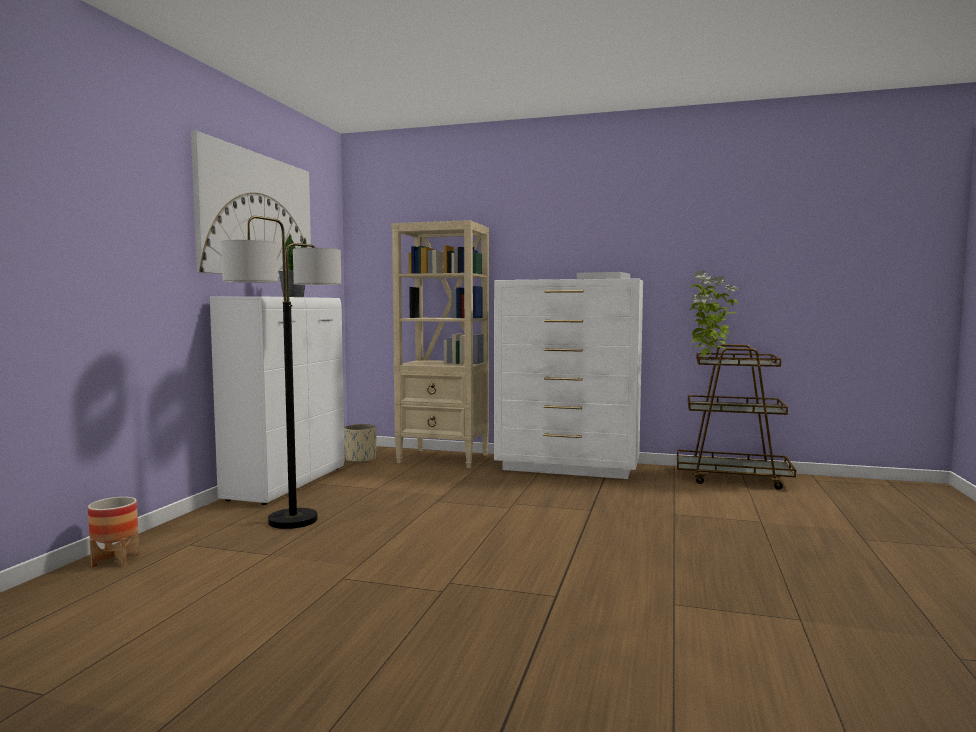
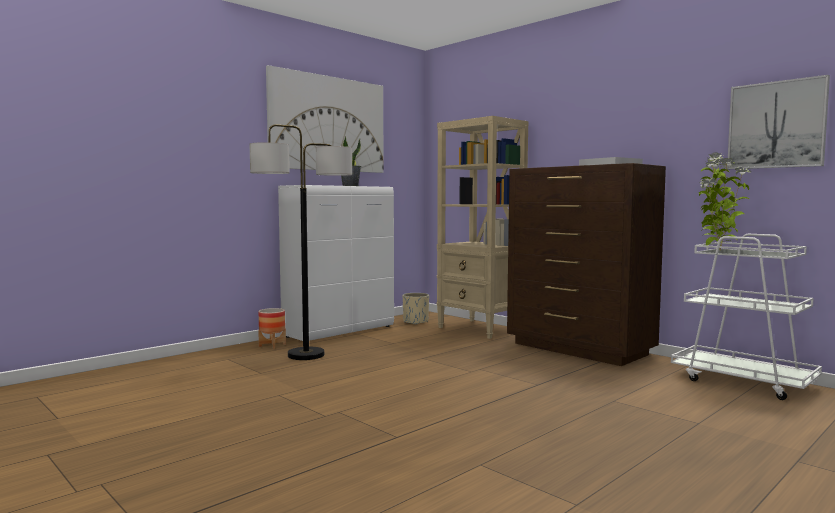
camera: 30 degrees right, 0 degrees up
(115, 560) = (180, 360): planter -> planter (272, 345)
(568, 467) = (579, 349): white dresser -> brown dresser
(732, 478) = (743, 381): brown cart -> white cart
(742, 247) = (776, 125): none -> picture

